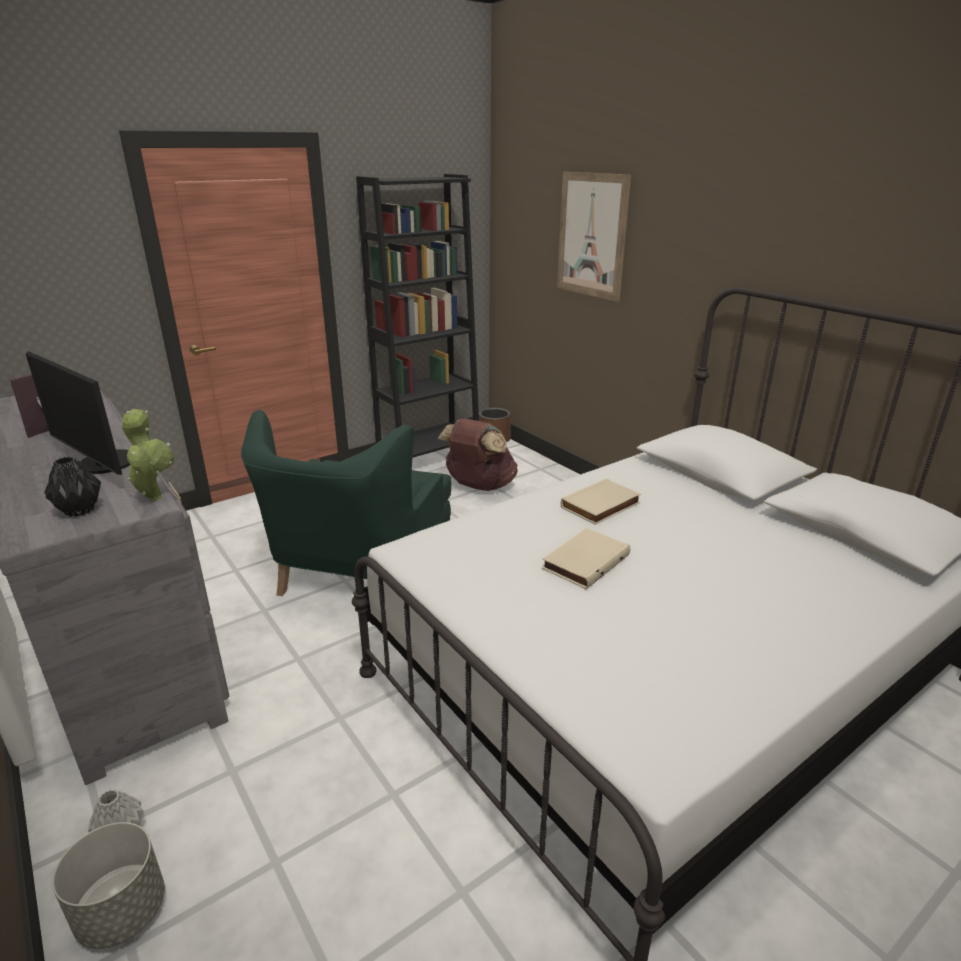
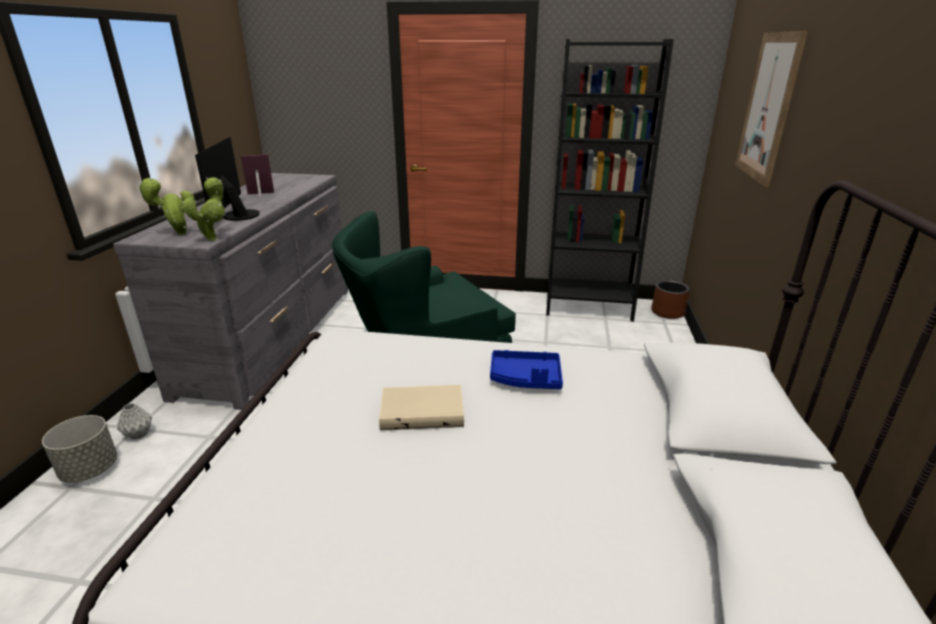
camera: 45 degrees right, 0 degrees up
(79, 511) = (178, 234): black vase -> potted plant
(479, 486) = (597, 344): brown backpack -> none
(601, 506) = (525, 378): beige book -> blue tray

